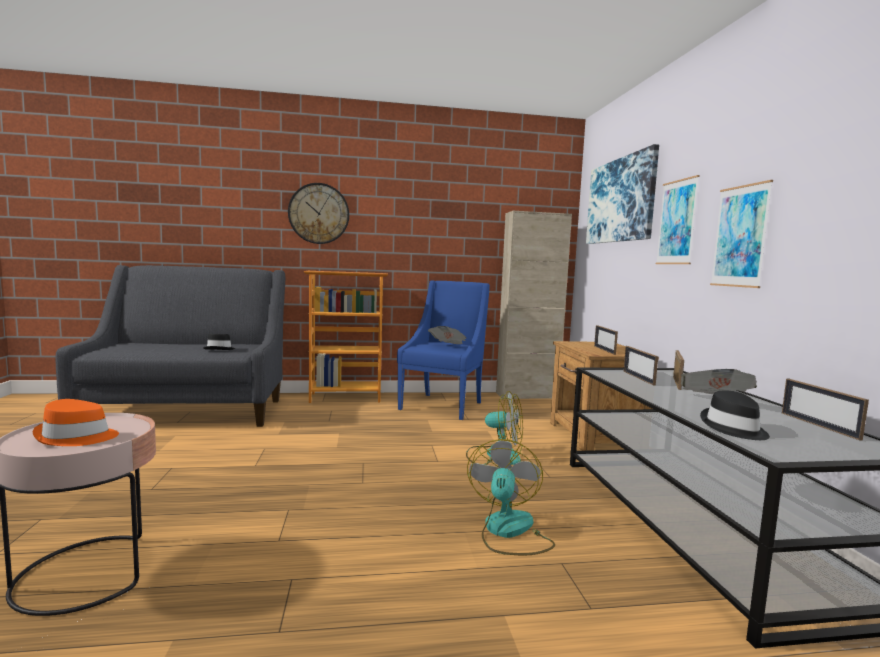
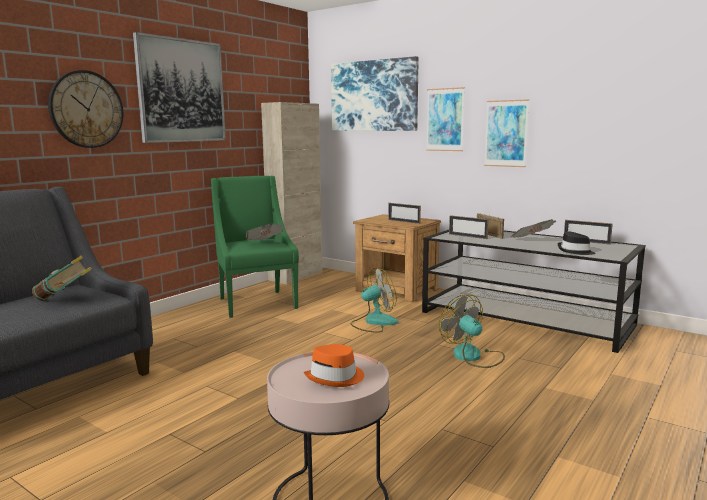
camera: 45 degrees left, 5 degrees up
(220, 349) = (64, 300): black hat -> book
(345, 397) = (153, 324): bookcase -> none
(411, 200) = (181, 91): none -> picture
(443, 405) = (256, 302): blue armchair -> green armchair

